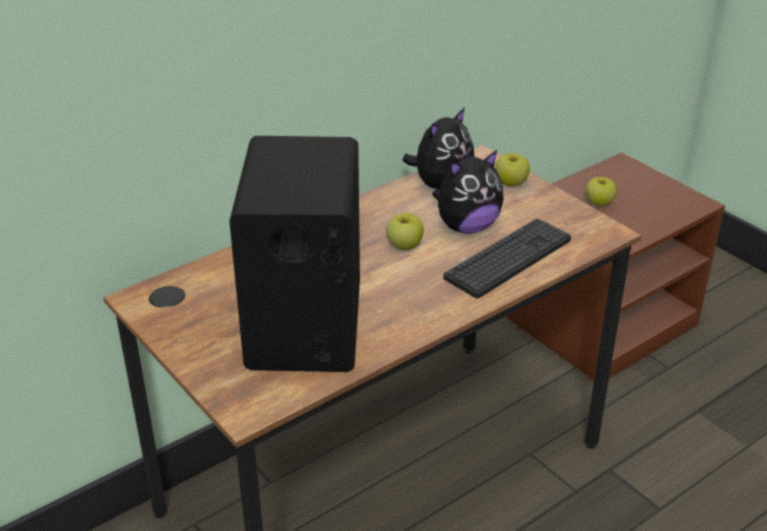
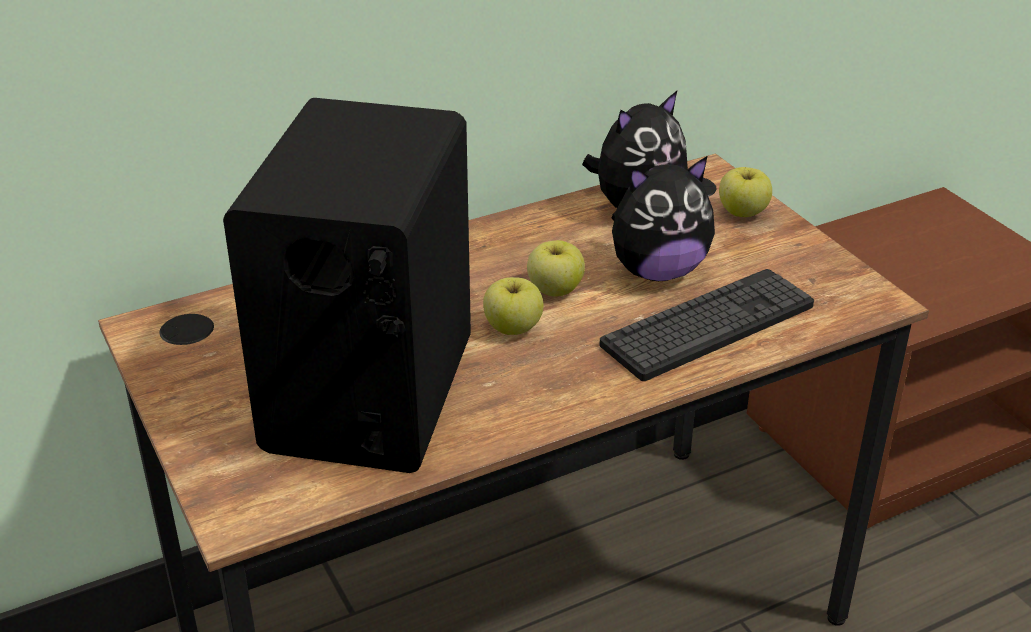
camera: 10 degrees right, 0 degrees up
(599, 202) = (893, 257): apple -> apple (513, 328)

